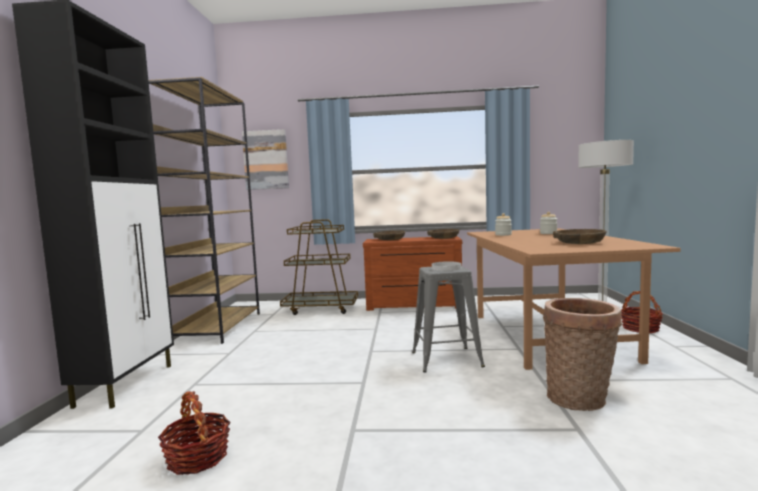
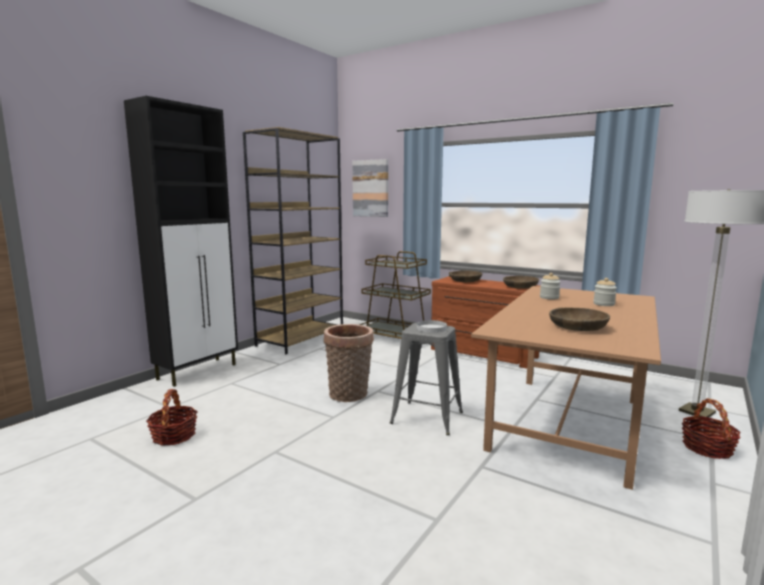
camera: 30 degrees right, 5 degrees up
(580, 399) = (486, 496): basket -> basket (349, 395)

